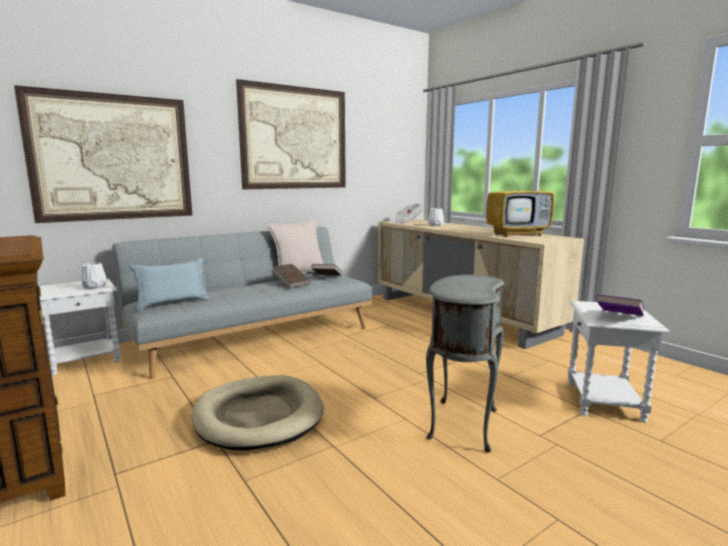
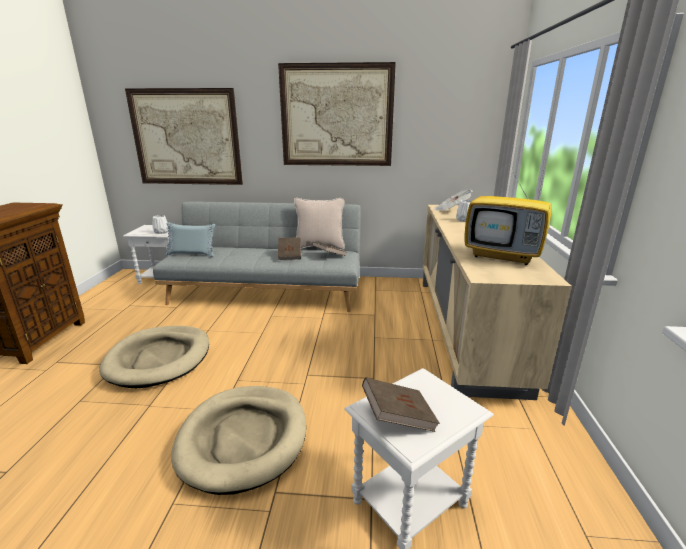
camera: 40 degrees right, 10 degrees up
(460, 424) = (243, 438): grey side table -> beige dog bed
(618, 318) = (398, 417): purple book -> brown book

